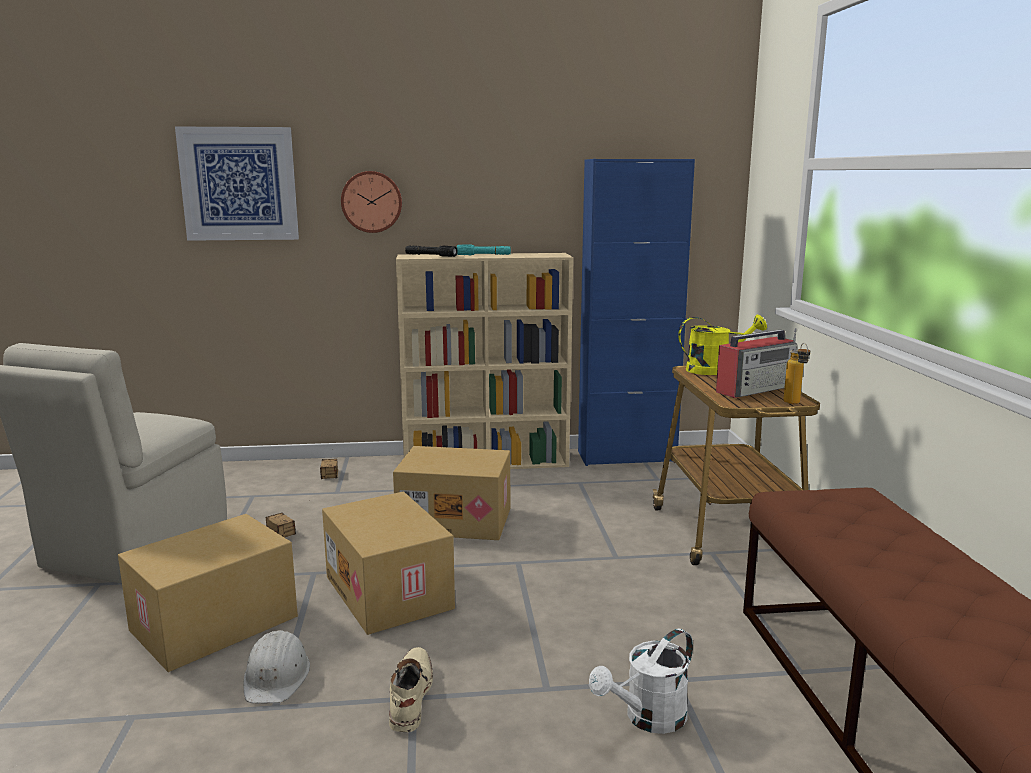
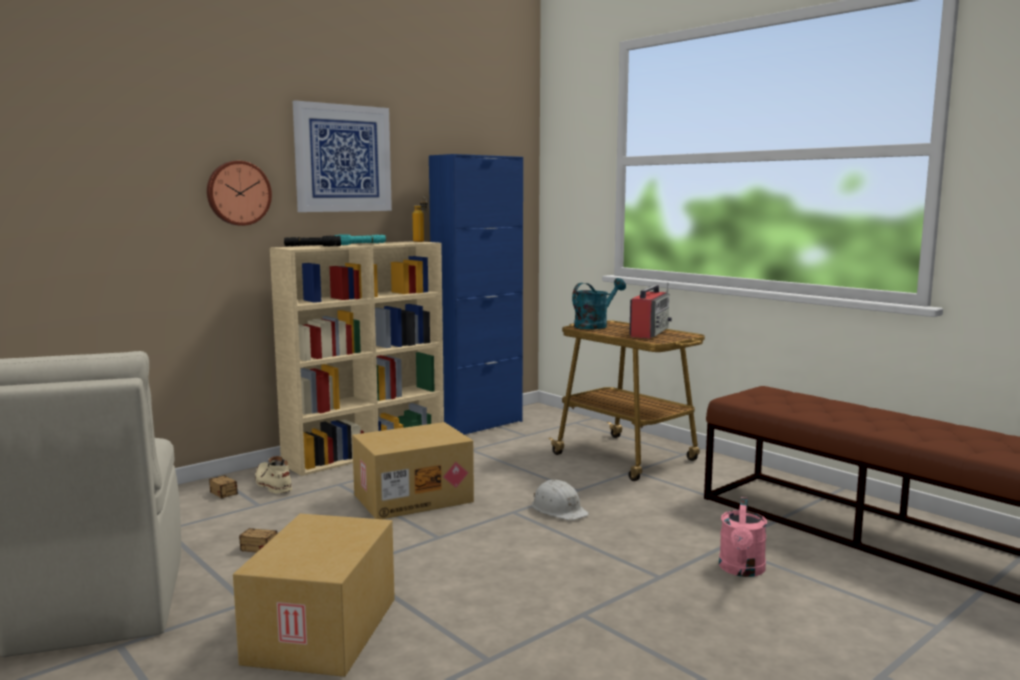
camera: 35 degrees left, 5 degrees down
(239, 184) = (88, 172): picture -> picture (343, 158)
(277, 676) = (452, 642): white hard hat -> white hard hat (559, 509)
(391, 592) = (446, 559): cardboard box -> none
(409, 696) = (578, 615): beige boot -> beige boot (272, 484)
(648, 719) = (742, 570): white watering can -> pink watering can
(715, 370) = (595, 325): yellow watering can -> turquoise watering can
(794, 404) = (689, 337): bottle -> bottle (421, 241)

